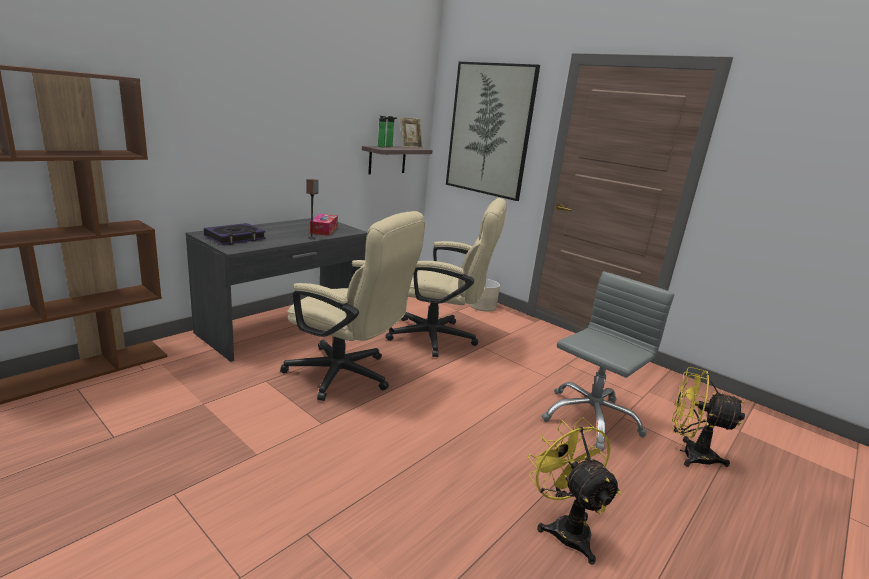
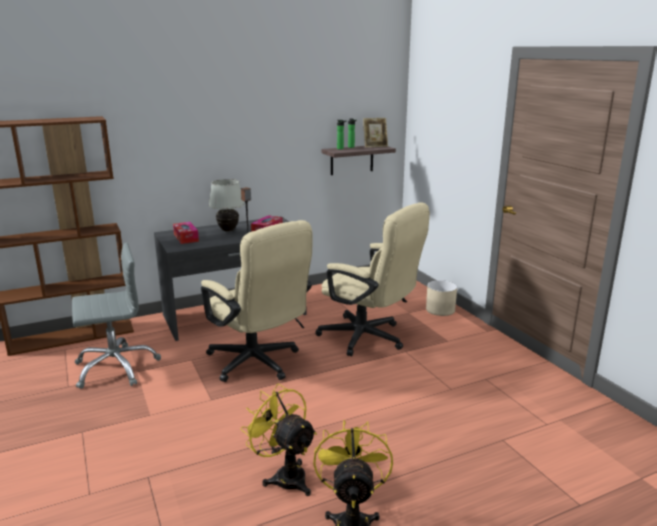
camera: 25 degrees right, 0 degrees up
(235, 238) = (186, 238): book -> tissue box
(278, 230) = (228, 230): none -> white table lamp
(489, 130) = (449, 127): picture -> none
(590, 418) = (463, 435): grey office chair -> grey office chair (116, 367)
(689, 453) = (548, 488): yellow fan -> yellow fan (285, 476)

